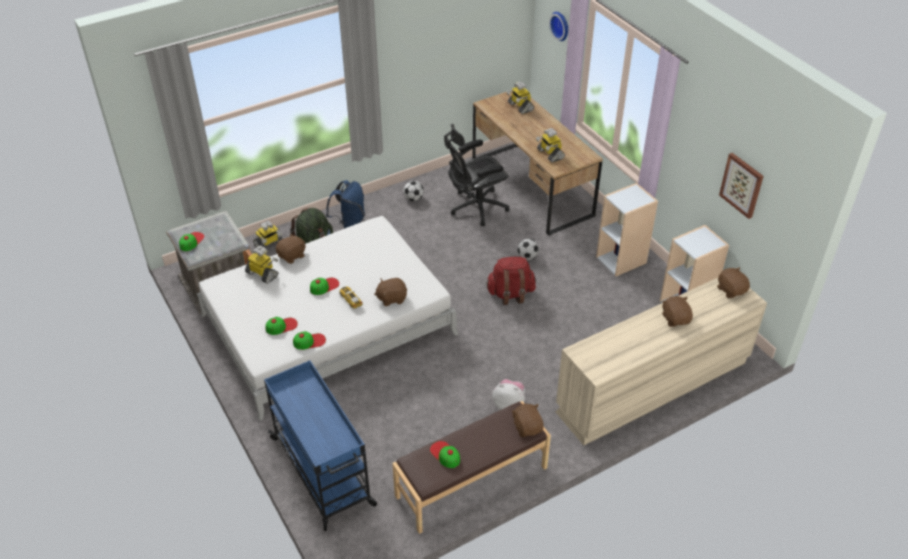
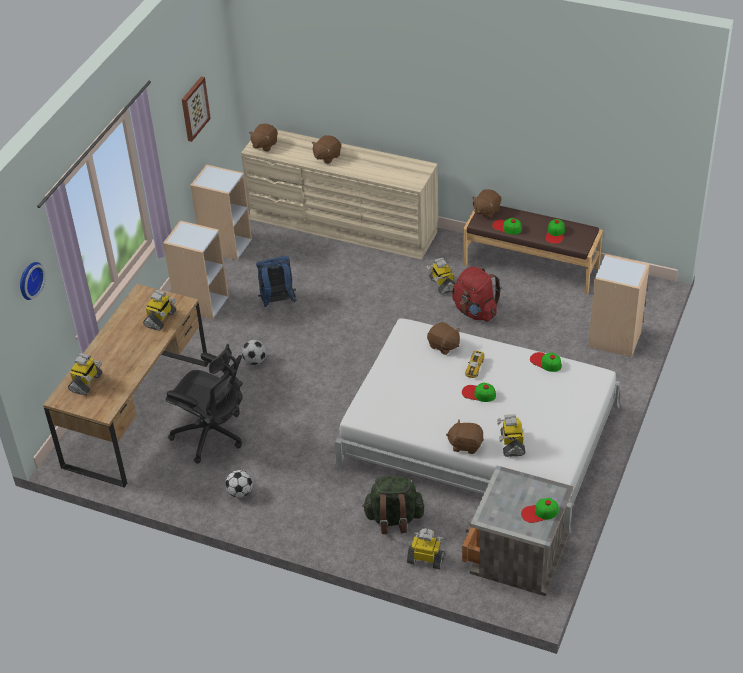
camera: 125 degrees left, 0 degrees up
(281, 326) = (551, 389): cap -> cap (507, 227)
(323, 472) = (615, 340): blue cart -> bookcase
(349, 222) = (328, 518): blue backpack -> blue backpack (277, 302)
(508, 404) = (442, 284): plush toy -> toy robot
(510, 294) = (316, 346): red backpack -> red backpack (475, 311)

